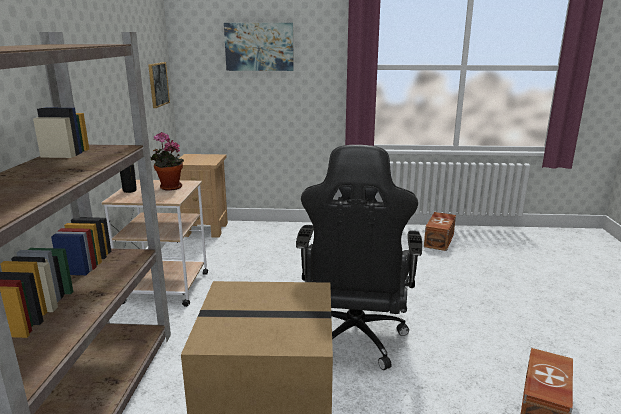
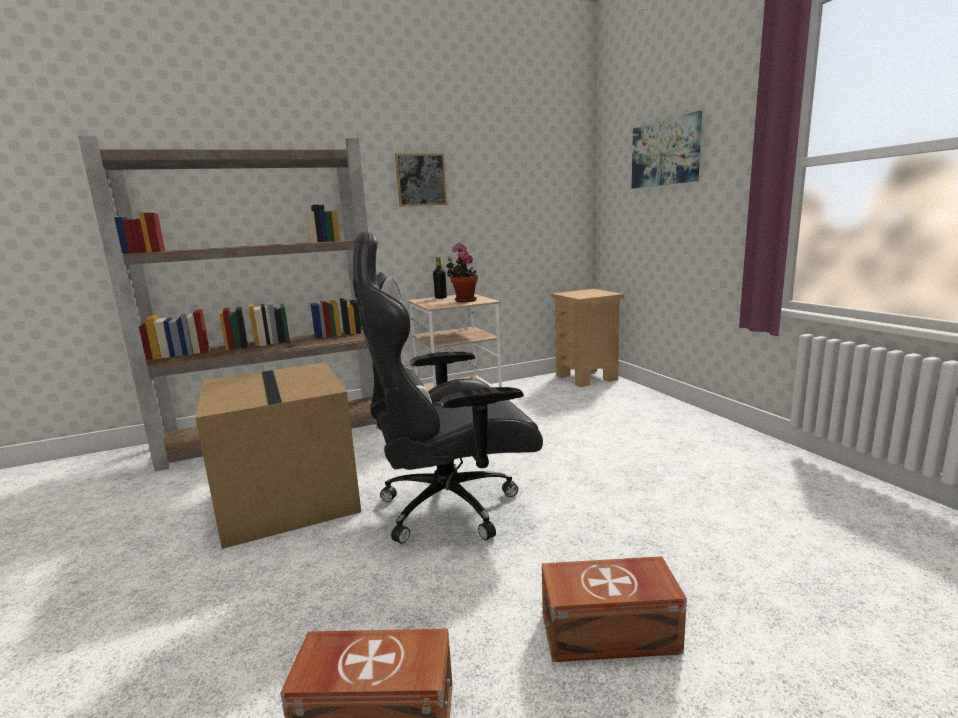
camera: 65 degrees right, 5 degrees down
(158, 84) = (554, 206): picture -> picture (421, 180)
(440, 240) = (847, 509): brown storage box -> brown storage box (611, 634)

